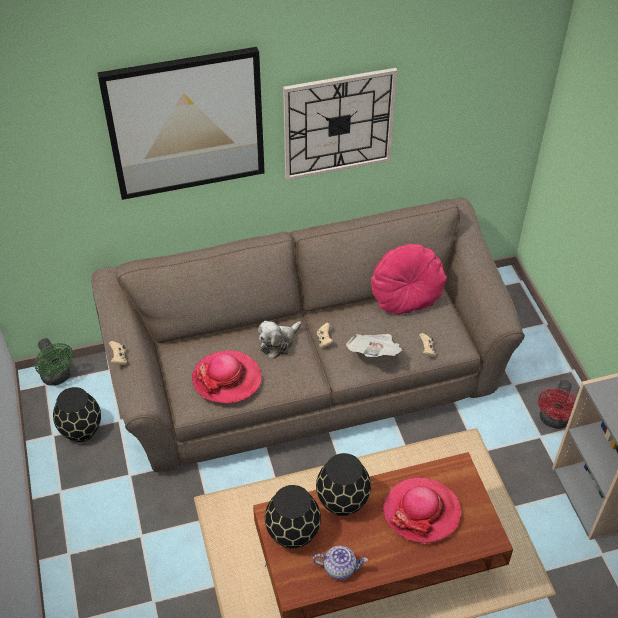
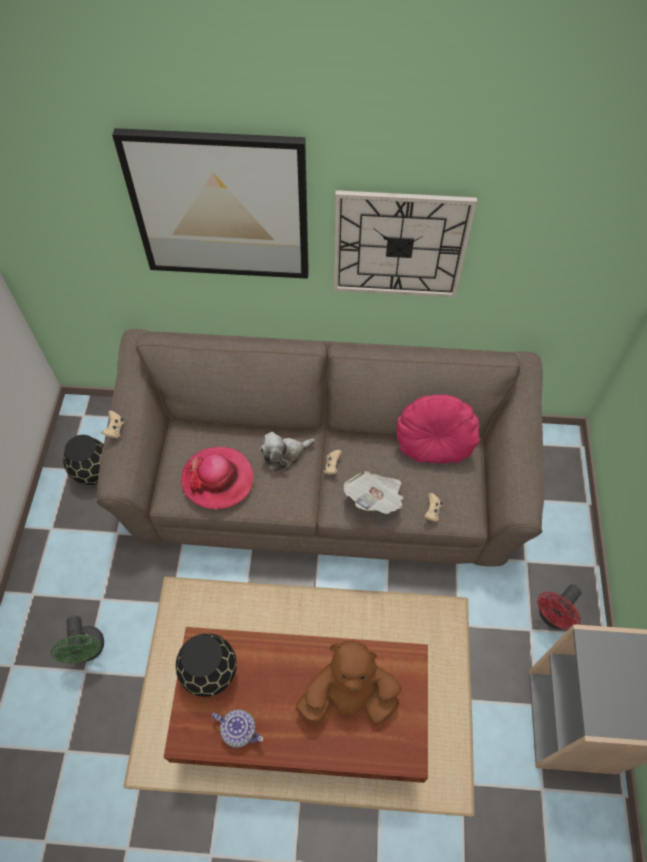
camera: 20 degrees right, 10 degrees up
(58, 377) = (96, 412): green fan -> green fan (88, 650)
(343, 501) = (275, 655): black vase -> none
(422, 512) = (349, 697): hat -> brown plush toy

